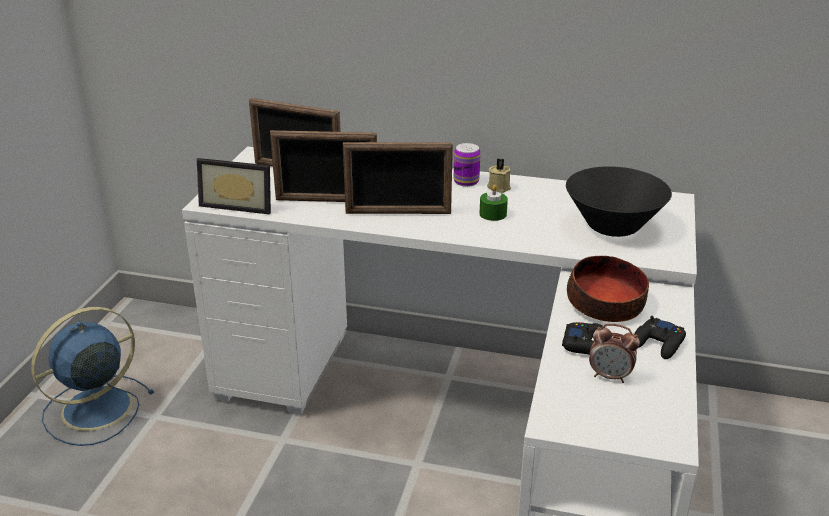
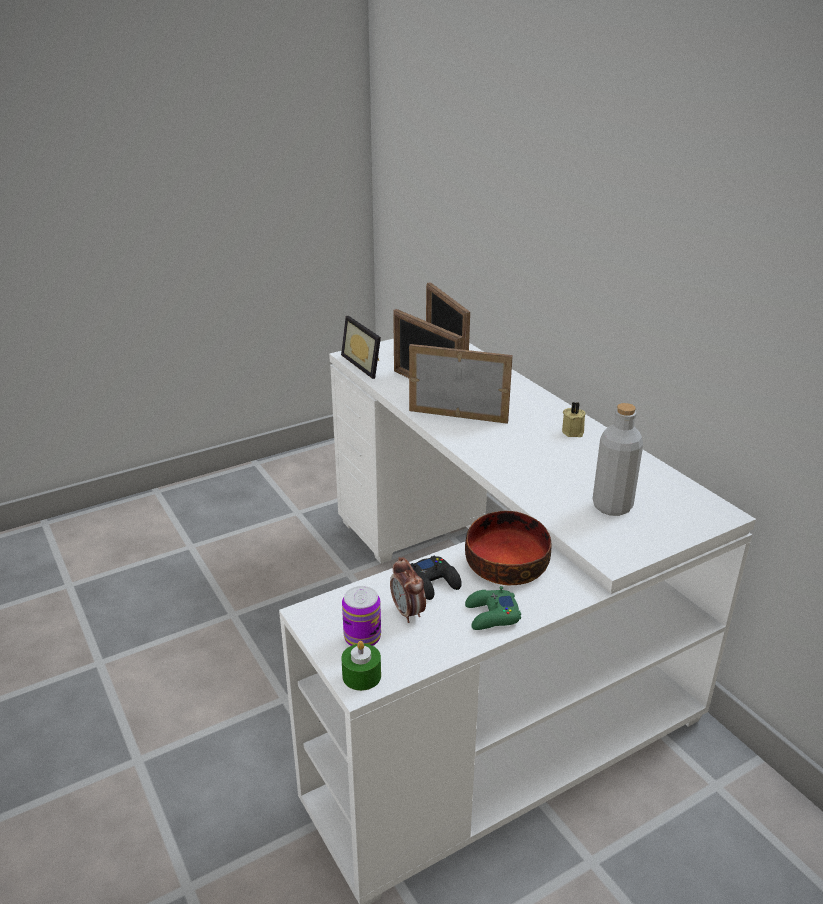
camera: 45 degrees right, 0 degrees up
(94, 409) = (272, 489): blue fan -> none
(398, 213) = (458, 415): picture frame -> picture frame turned 150 degrees clockwise
(466, 181) = (555, 415): can -> can (362, 637)
(493, 214) = (527, 449): green candle -> green candle (361, 676)
(613, 226) = (612, 506): black bowl -> grey bottle
(658, 343) = (491, 615): black game controller -> green game controller

